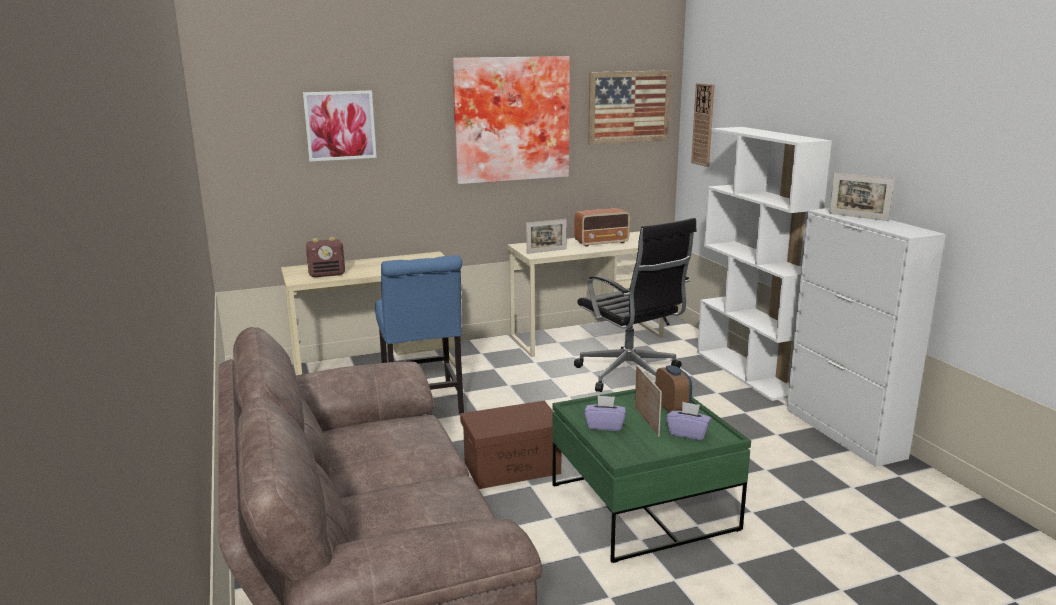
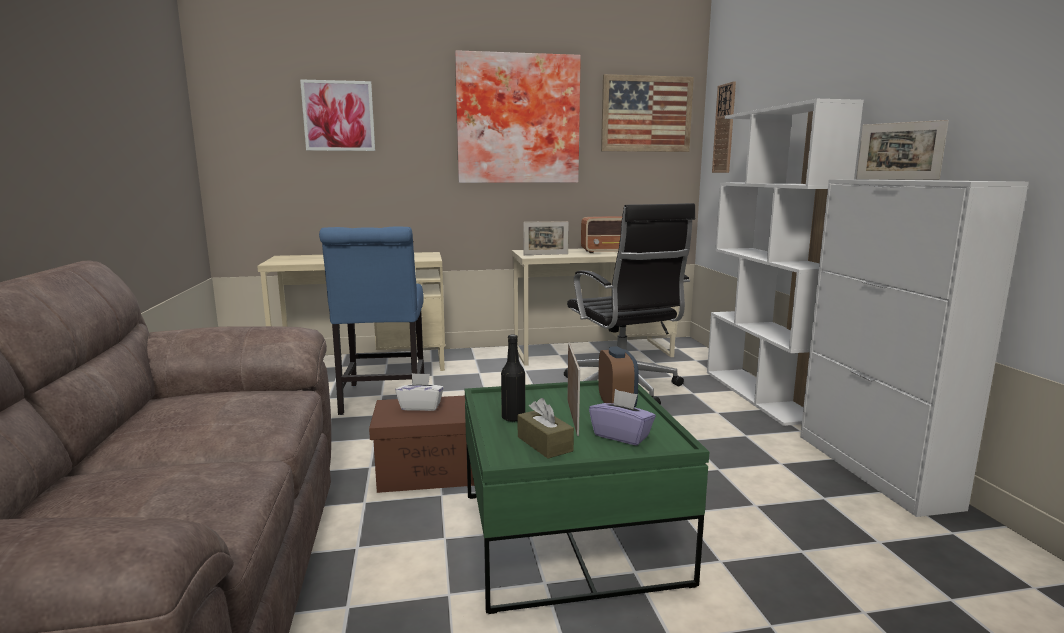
camera: 10 degrees right, 5 degrees down
(327, 274) = (308, 260): radio -> none
(502, 416) = (421, 406): none -> white tissue box
(605, 425) = (513, 418): purple tissue box -> black bottle
(640, 445) = (544, 444): none -> brown tissue box

